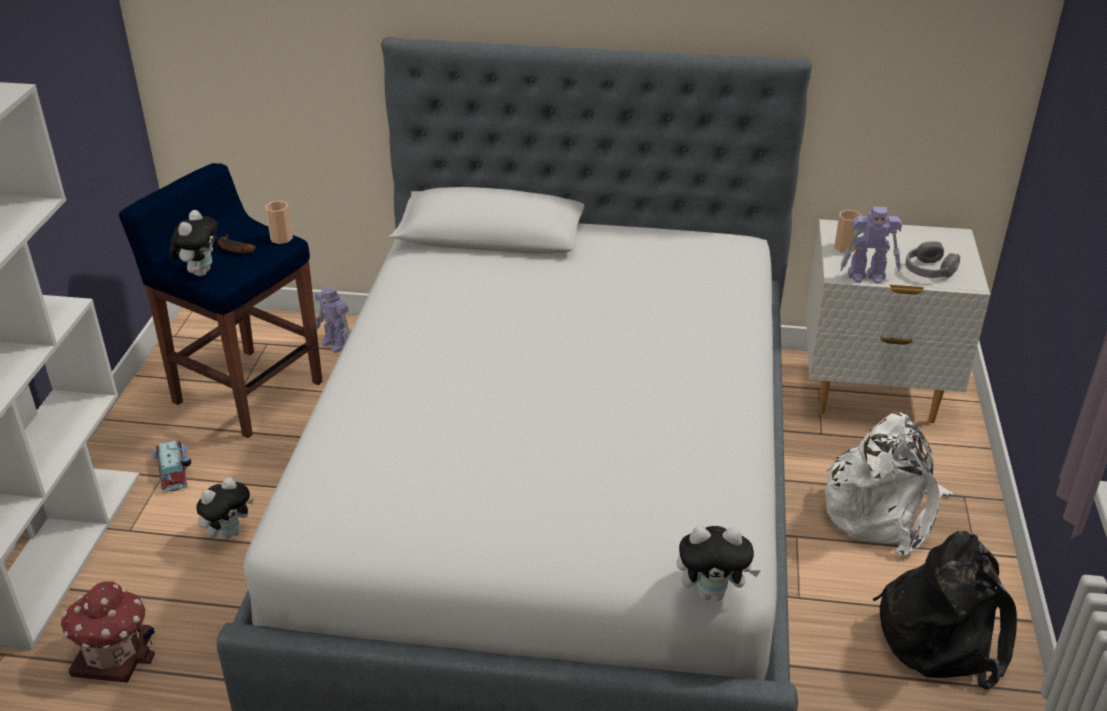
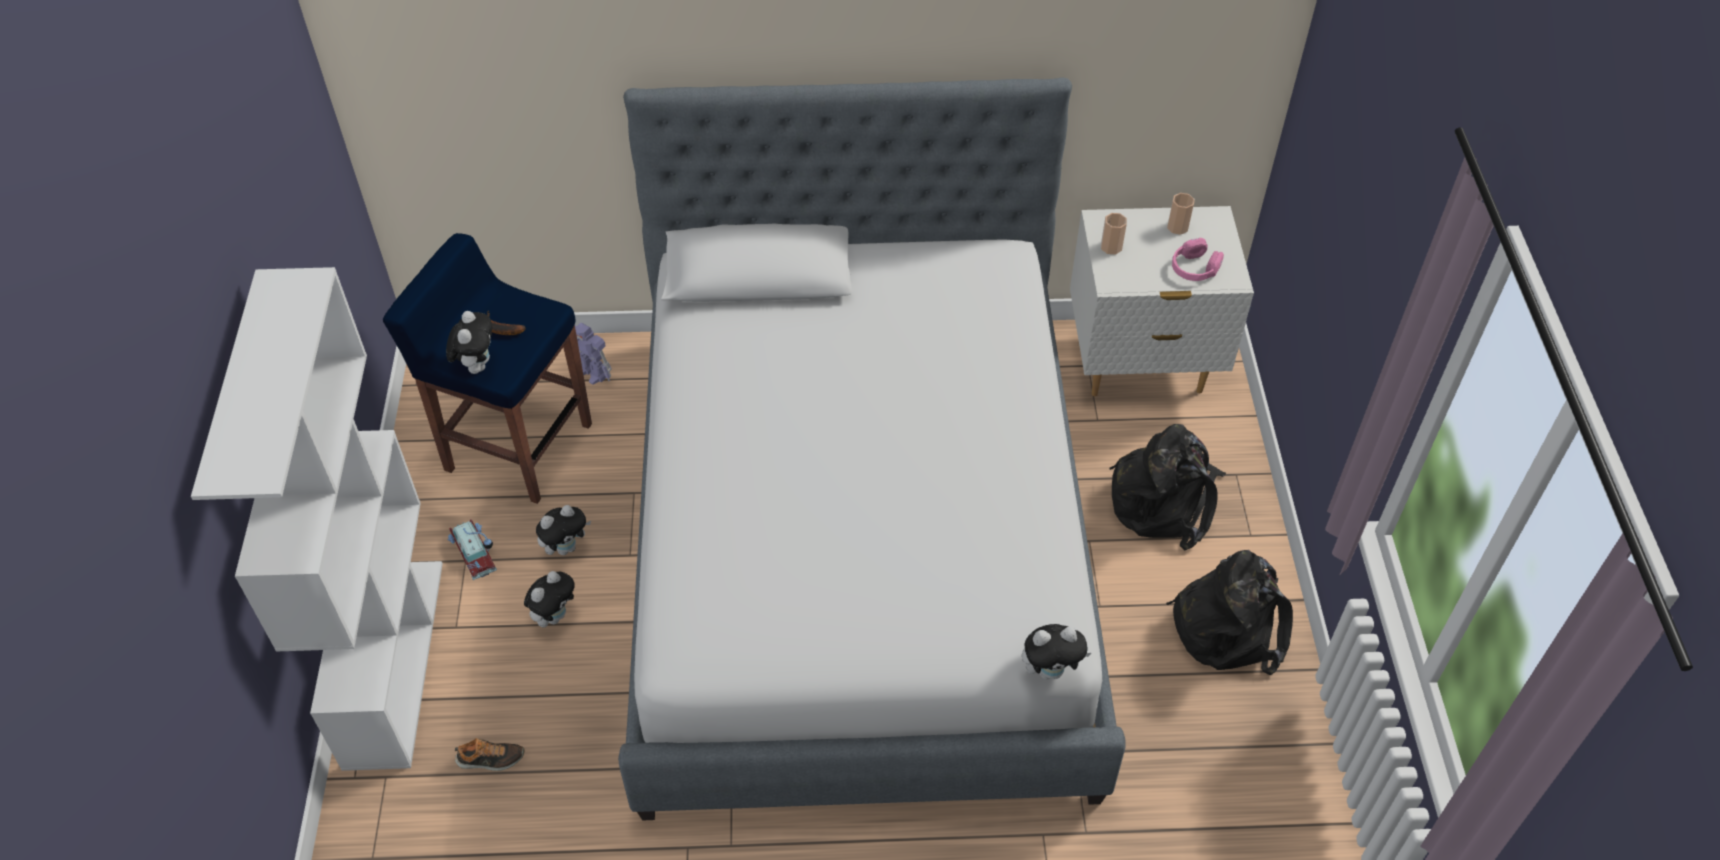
camera: 10 degrees left, 15 degrees up
(114, 653) = (490, 759): toy house -> shoe
(262, 477) = (566, 547): none -> plush toy
(281, 238) = (545, 308): cup -> cup (1177, 227)
(867, 276) = (1137, 283): toy robot -> none
(883, 510) = (1164, 501): white backpack -> black backpack
(929, 271) = (1194, 268): grey headphones -> pink headphones

